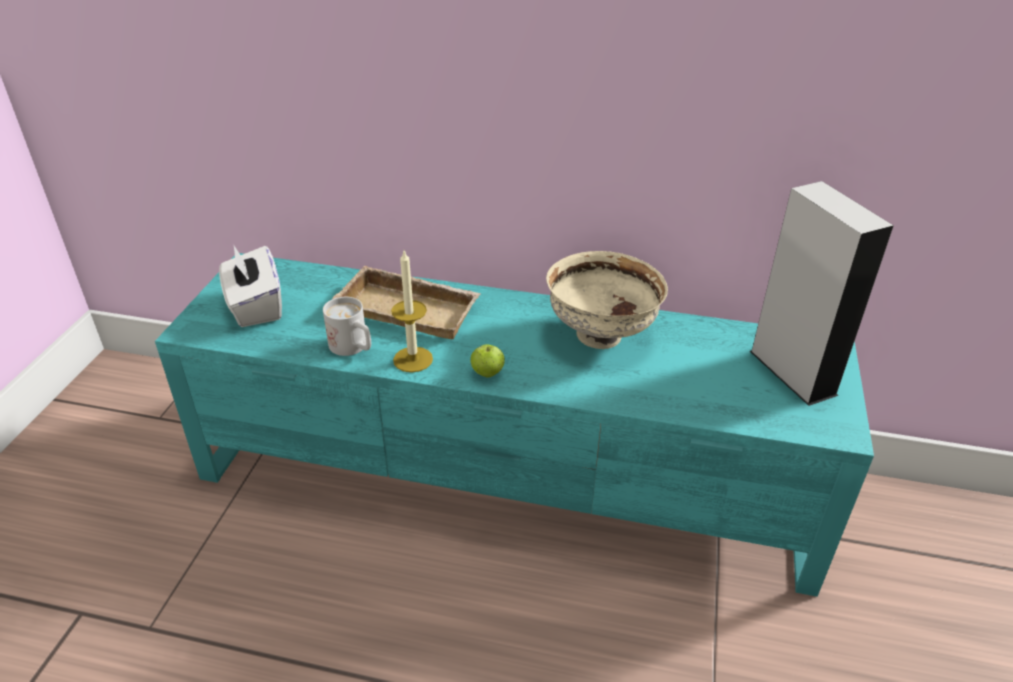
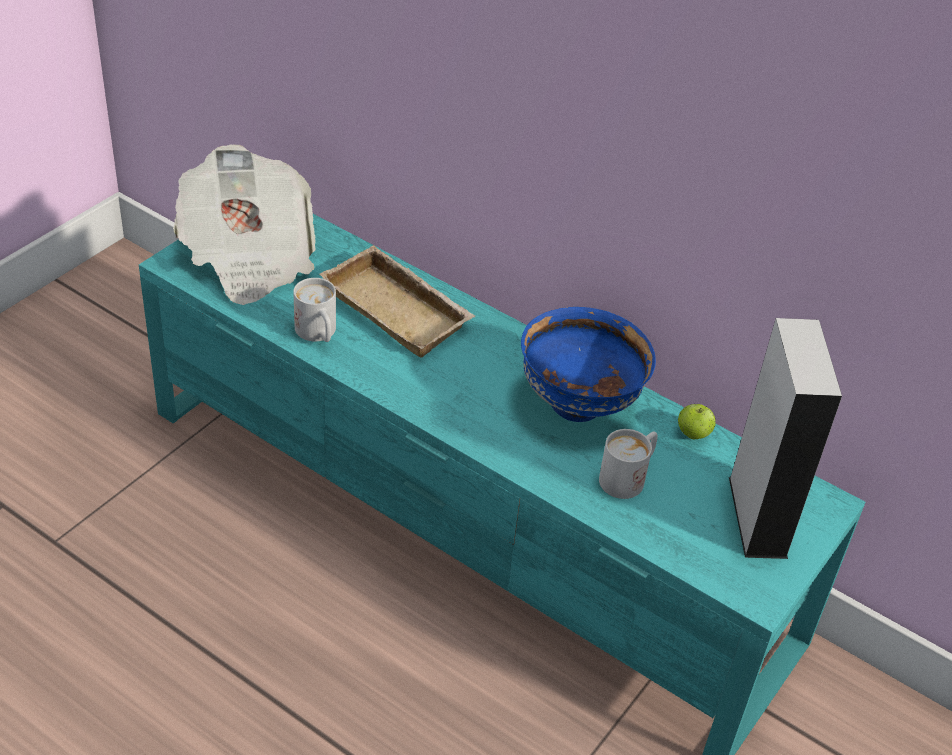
camera: 20 degrees right, 5 degrees up
(255, 307) = (248, 257): white tissue box -> newspaper
(413, 359) = (369, 366): candle -> none
(487, 373) = (433, 406): apple -> apple (693, 434)
(601, 334) = (579, 404): beige bowl -> blue bowl
(678, 376) = (628, 477): none -> white mug

